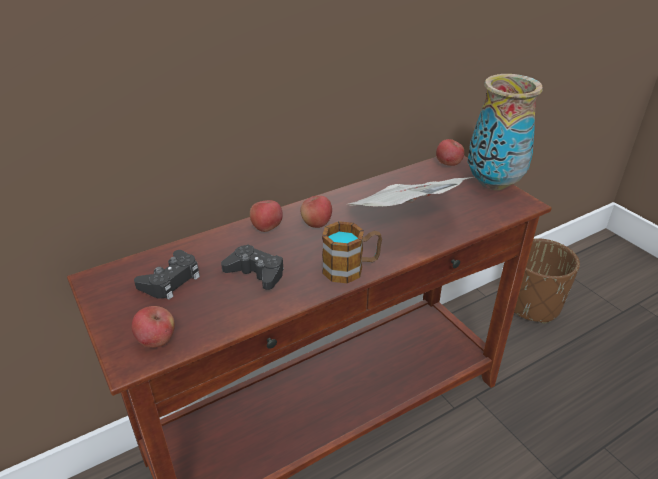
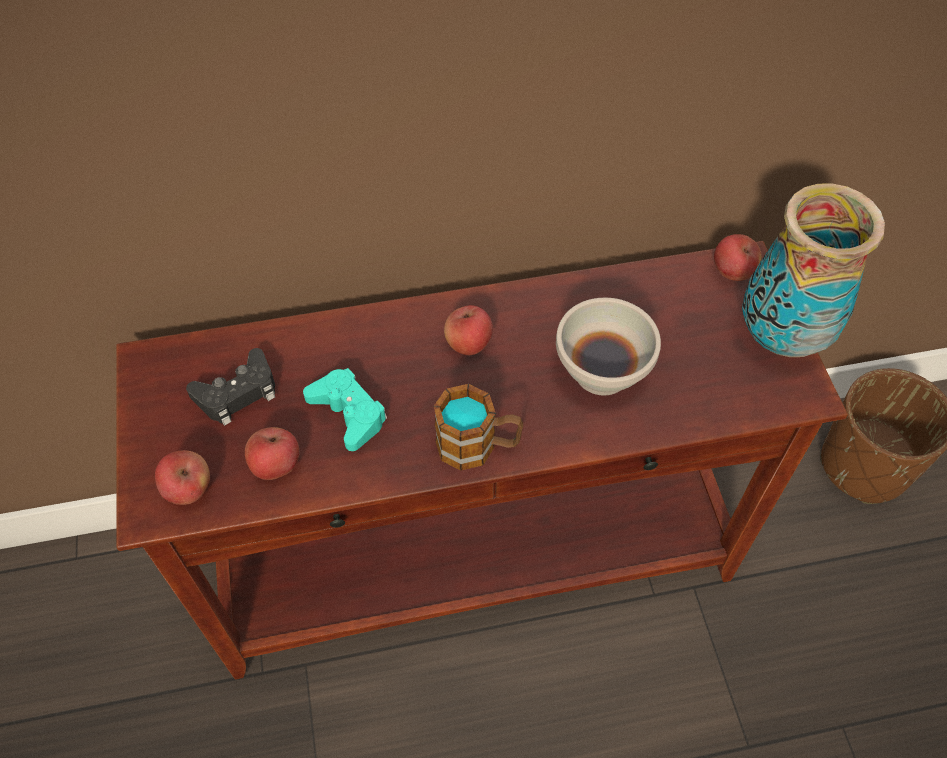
camera: 20 degrees right, 20 degrees up
(256, 273) = (348, 413): black game controller -> turquoise game controller
(267, 227) = (396, 331): apple -> apple (276, 465)
(404, 218) = (600, 371): newspaper -> white bowl

